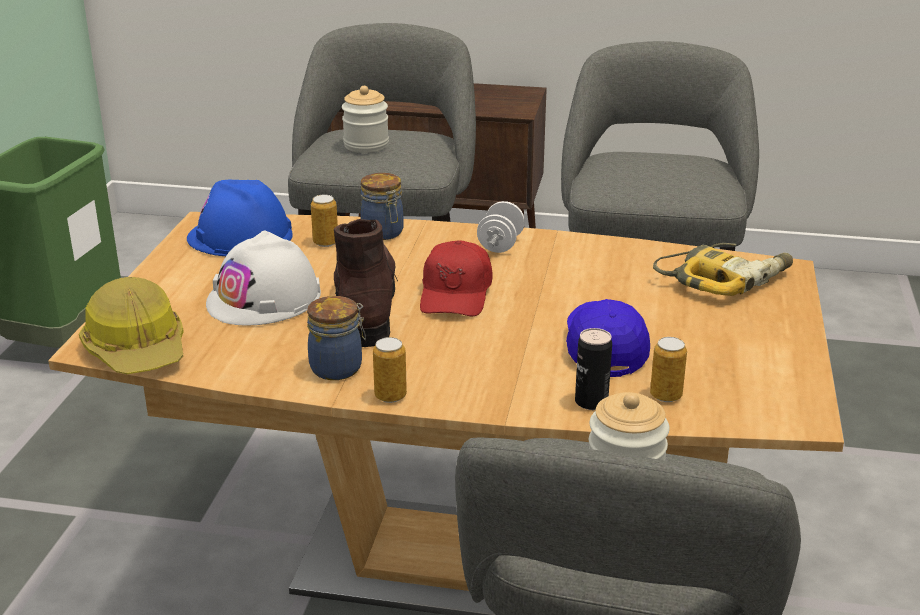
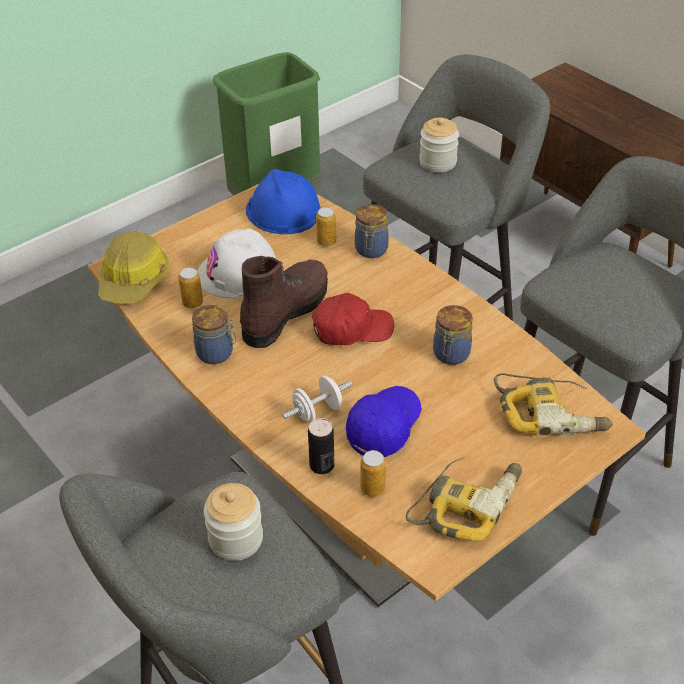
camera: 40 degrees right, 15 degrees up
(390, 396) = (218, 391): can -> can (192, 303)
(456, 294) = (351, 329): red cap -> red cap turned 150 degrees counterclockwise
(500, 245) = (433, 299): white dumbbell -> white dumbbell (317, 411)
(579, 275) = (450, 355): none -> jar
(759, 365) = (466, 502): none -> power drill

